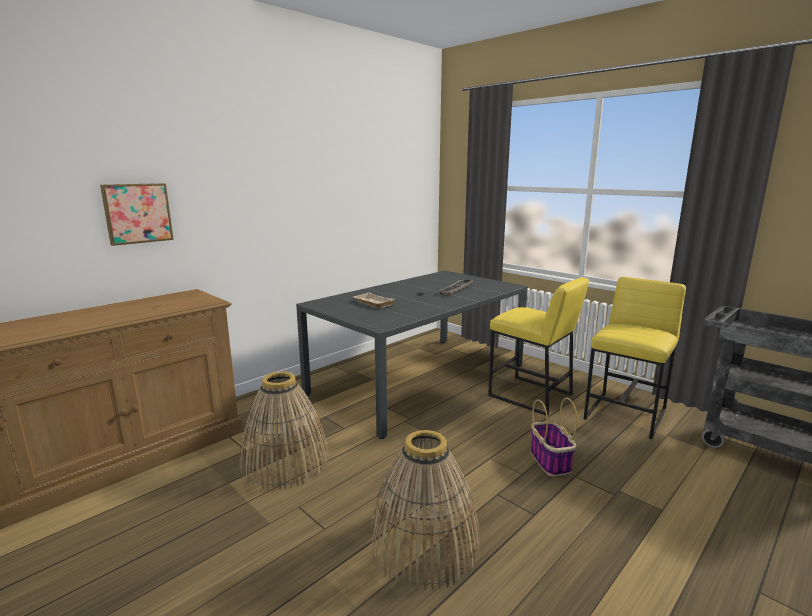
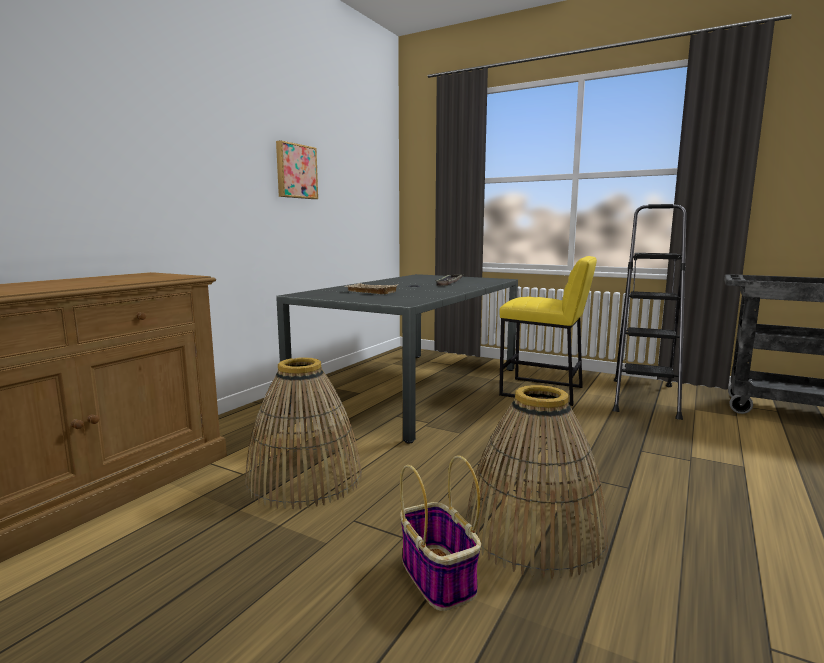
camera: 15 degrees left, 5 degrees down
(137, 213) = (73, 159): picture -> picture (295, 171)
(550, 461) = (607, 441): basket -> basket (439, 577)
(625, 414) = (644, 397): yellow chair -> step ladder

